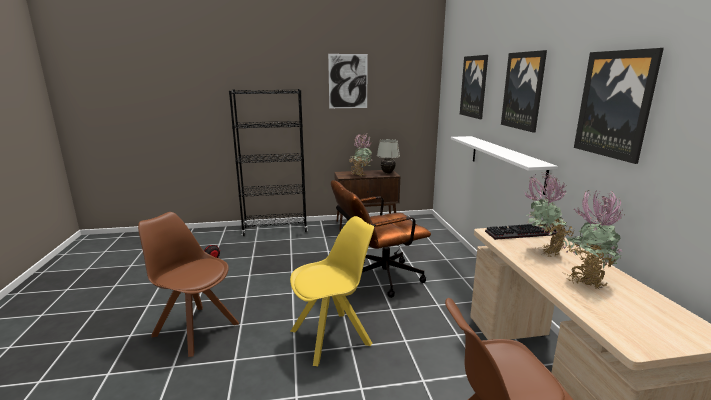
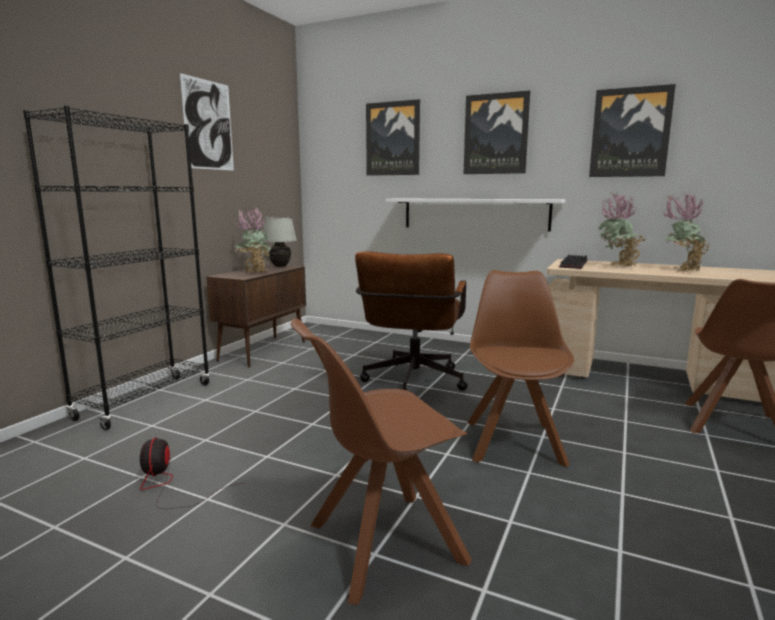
camera: 55 degrees left, 5 degrees down
(332, 337) = (513, 441): yellow chair -> brown chair

